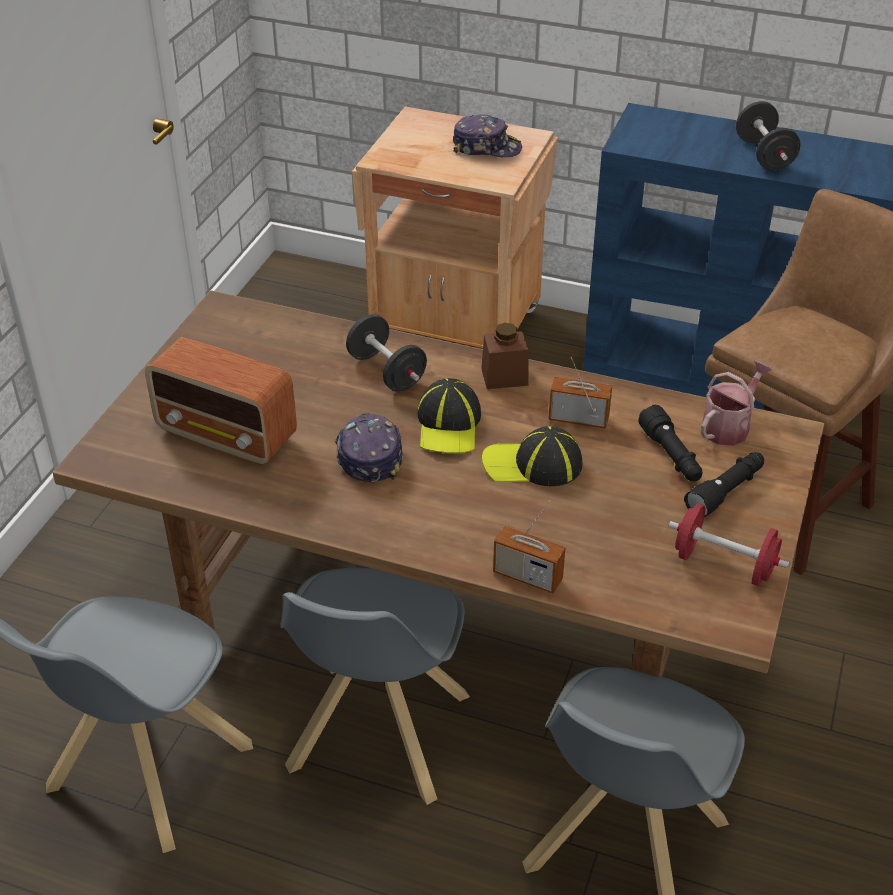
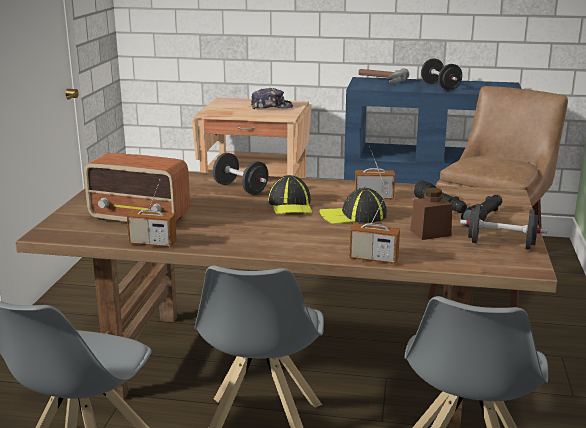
camera: 10 degrees left, 20 degrees down
(233, 501) = (153, 243): none -> radio
(369, 455) = (242, 219): cap -> none
(504, 377) = (318, 186): brown jar -> brown jar (430, 233)
(669, 122) = (380, 80): none -> hammer
(724, 564) = (501, 244): red dumbbell -> black dumbbell
(729, 426) = (469, 194): watering can -> none

